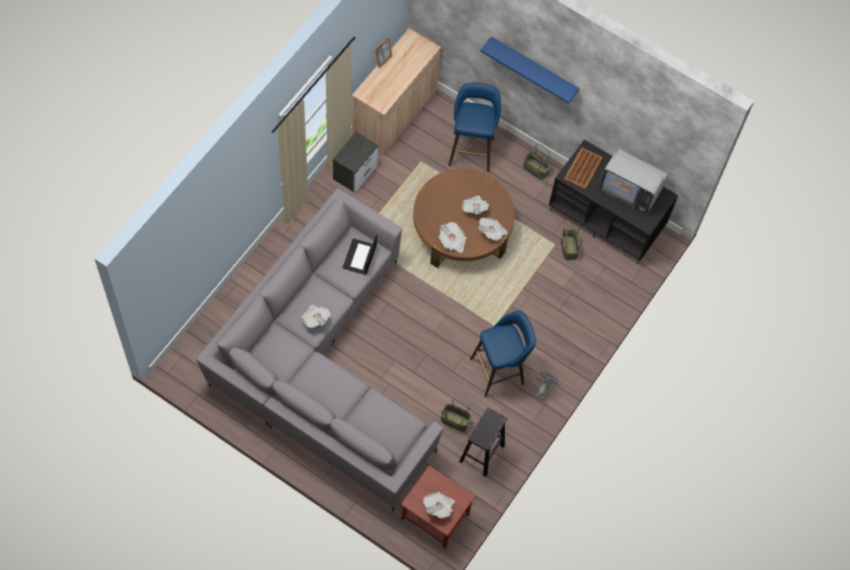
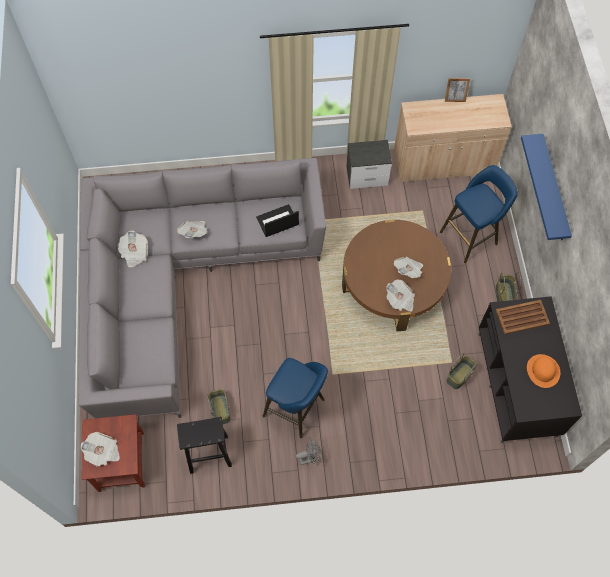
camera: 55 degrees right, 0 degrees up
(452, 241) = (362, 278): newspaper -> newspaper (134, 253)
(630, 190) = (543, 371): television -> orange hat

